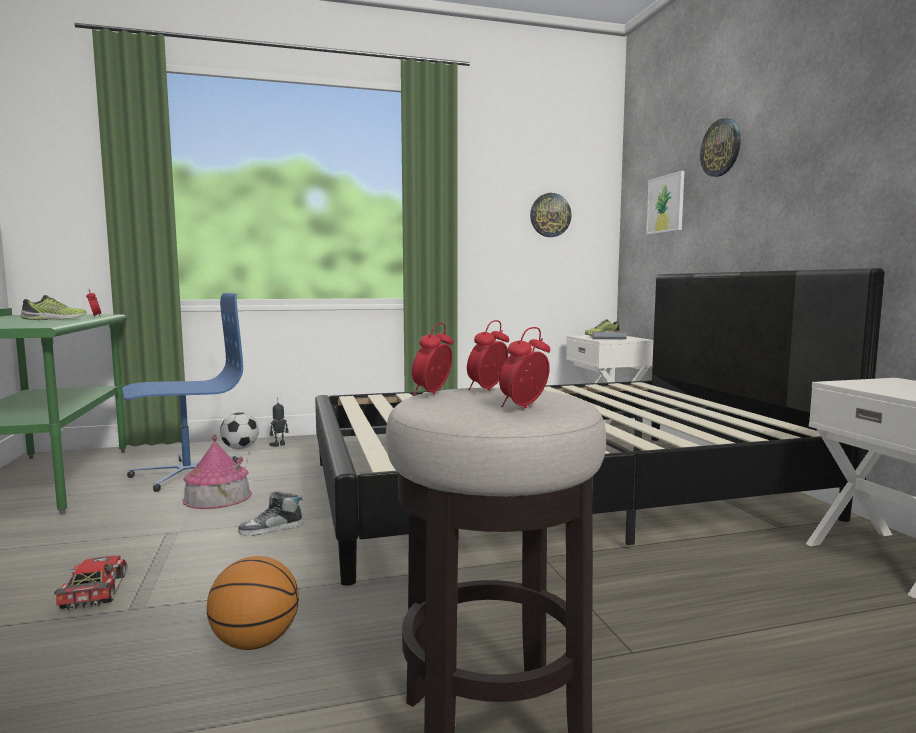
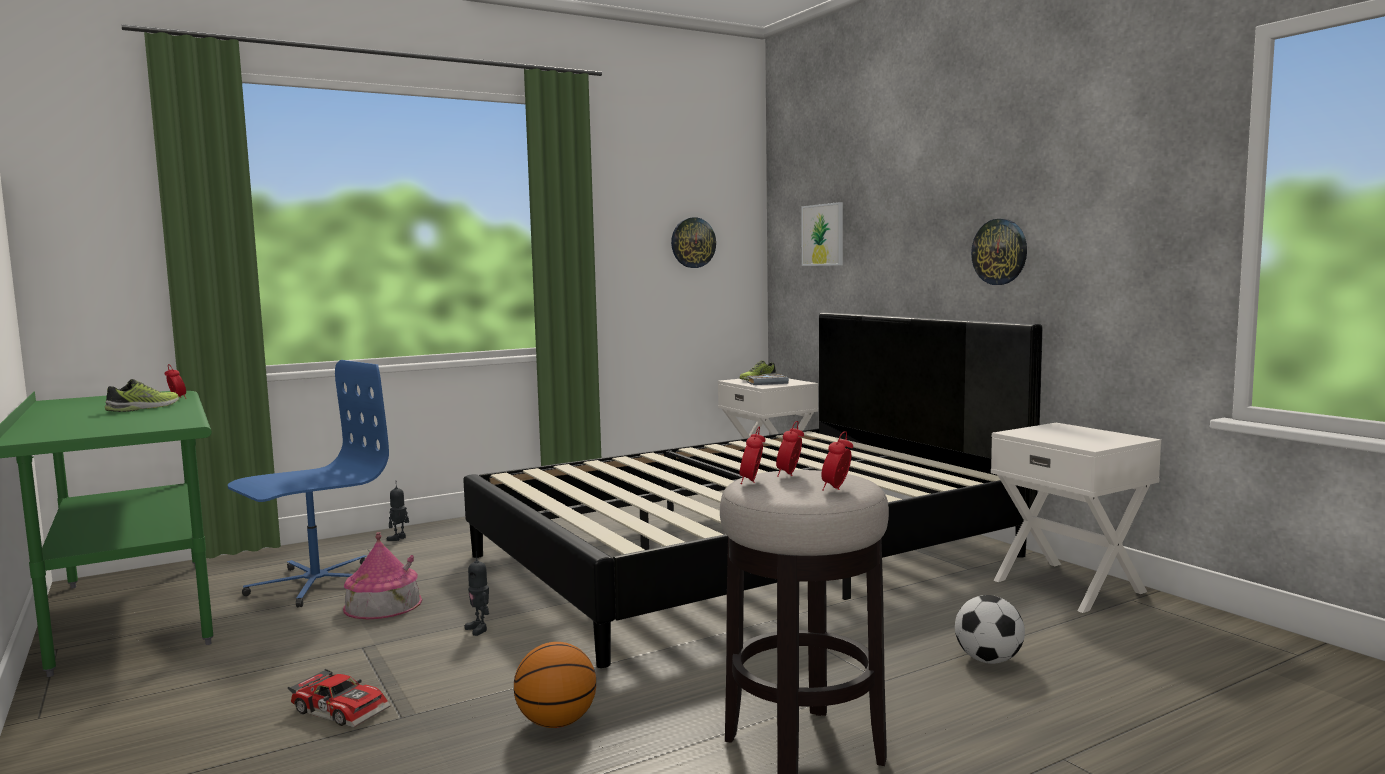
camera: 15 degrees left, 0 degrees up
(91, 591) = (342, 708): toy car -> toy car turned 150 degrees clockwise
(240, 448) = (352, 547): football -> football (988, 660)
(271, 529) = (479, 629): shoe -> toy robot
(721, 148) = (882, 185): wall clock -> wall clock (1000, 252)

